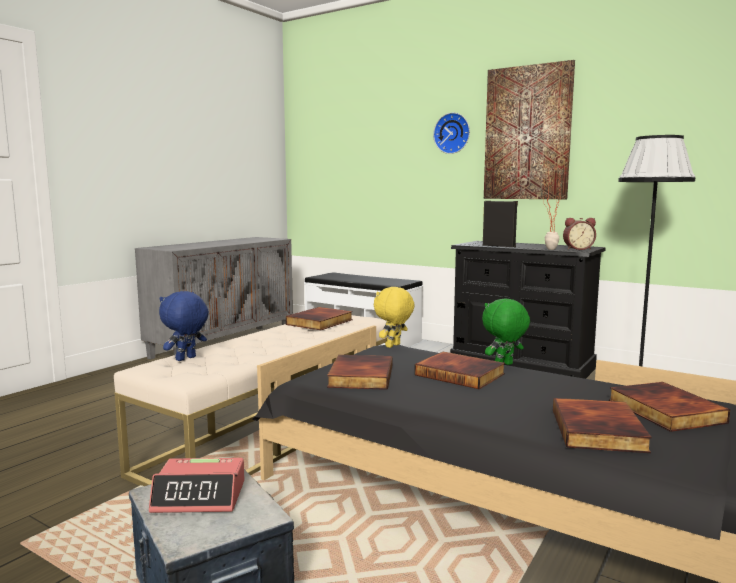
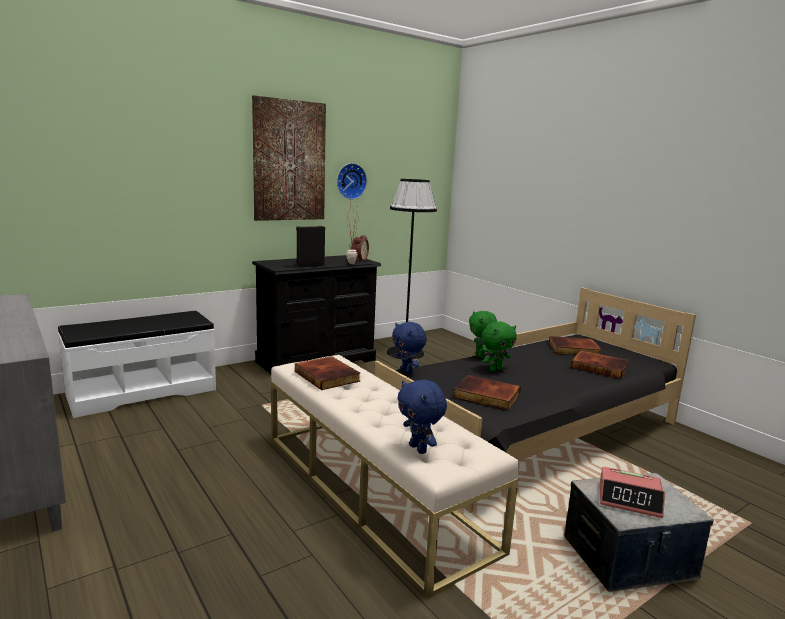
camera: 70 degrees left, 5 degrees up
(200, 496) = (629, 499): alarm clock -> alarm clock turned 90 degrees clockwise
(393, 346) = (407, 371): yellow plush toy -> blue plush toy
(452, 133) = (216, 153): wall clock -> wall clock (350, 181)
(461, 374) = (495, 369): book -> green plush toy

